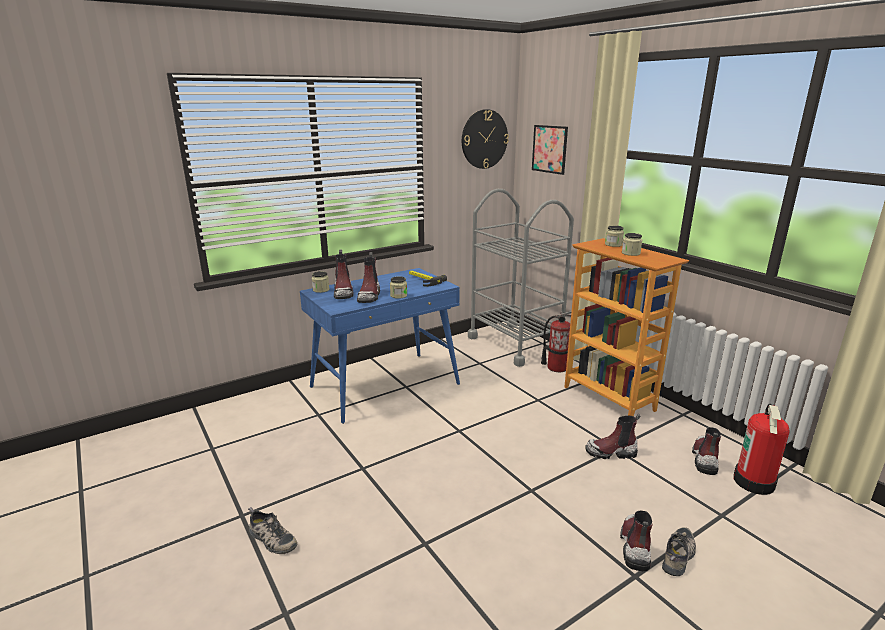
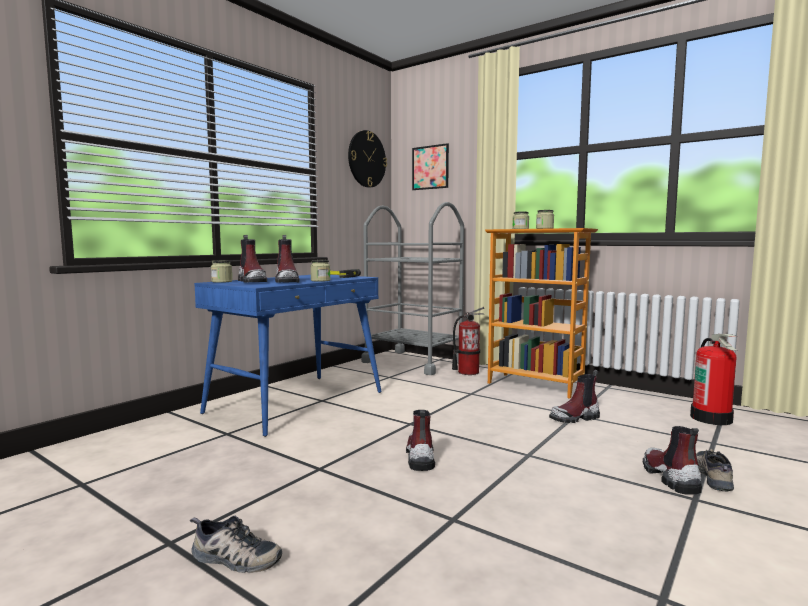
camera: 20 degrees left, 15 degrees down
(704, 459) = (656, 411): boot -> boot (420, 456)

